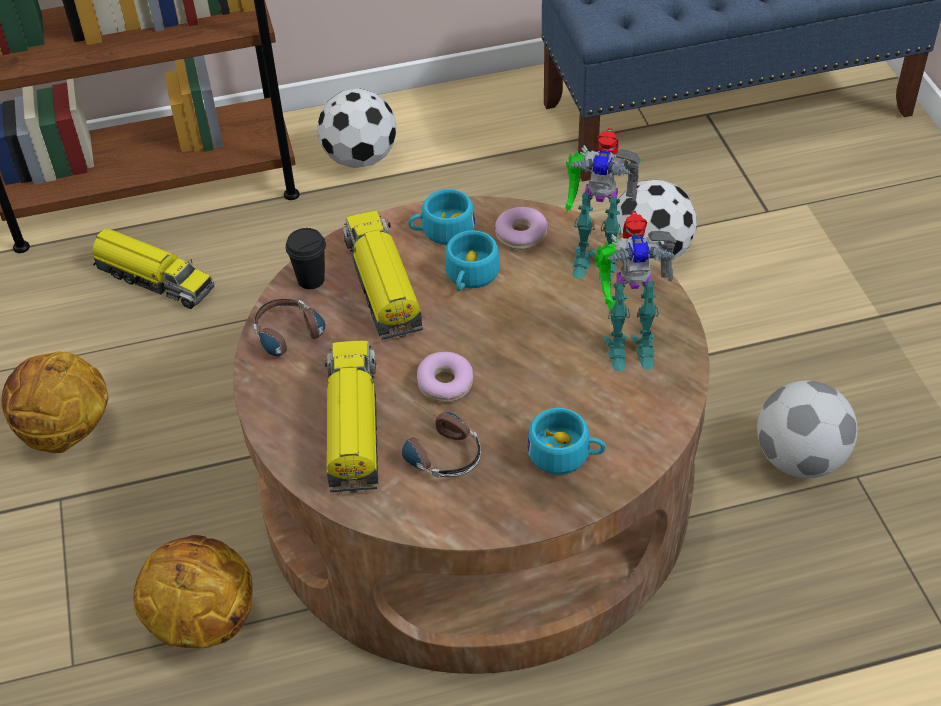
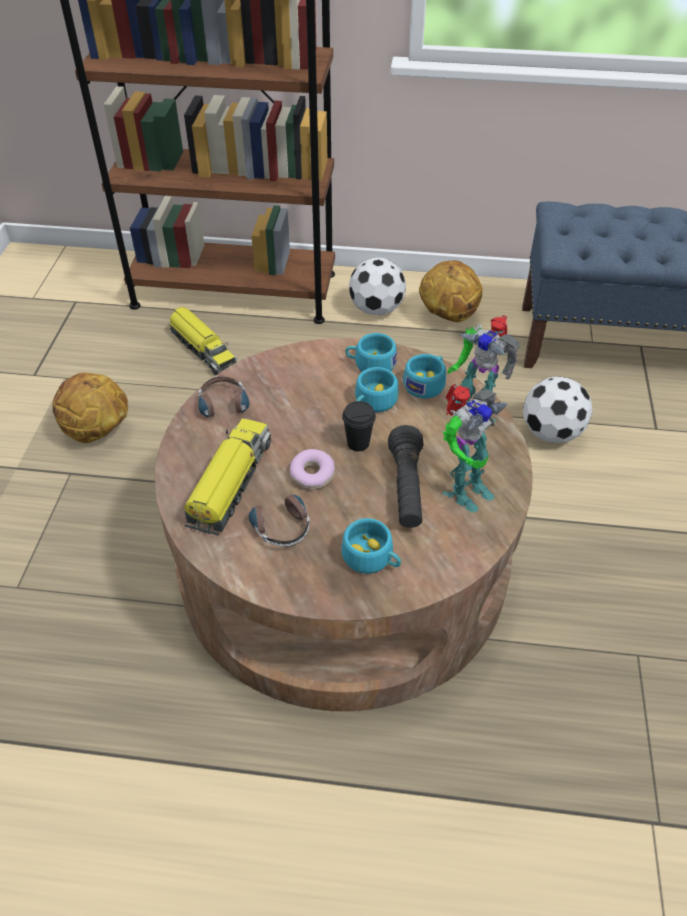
camera: 20 degrees right, 0 degrees up
(202, 621) = (112, 588): basketball -> basketball (447, 315)
(311, 280) = (260, 371): black cup -> black cup (358, 443)
(383, 286) = (307, 390): toy truck -> none
(521, 234) = (426, 383): donut -> turquoise cup
(562, 364) = (406, 488): none -> black flashlight
(627, 346) = (463, 490): toy robot -> toy robot turned 60 degrees counterclockwise
(800, 459) = (597, 625): football -> none

